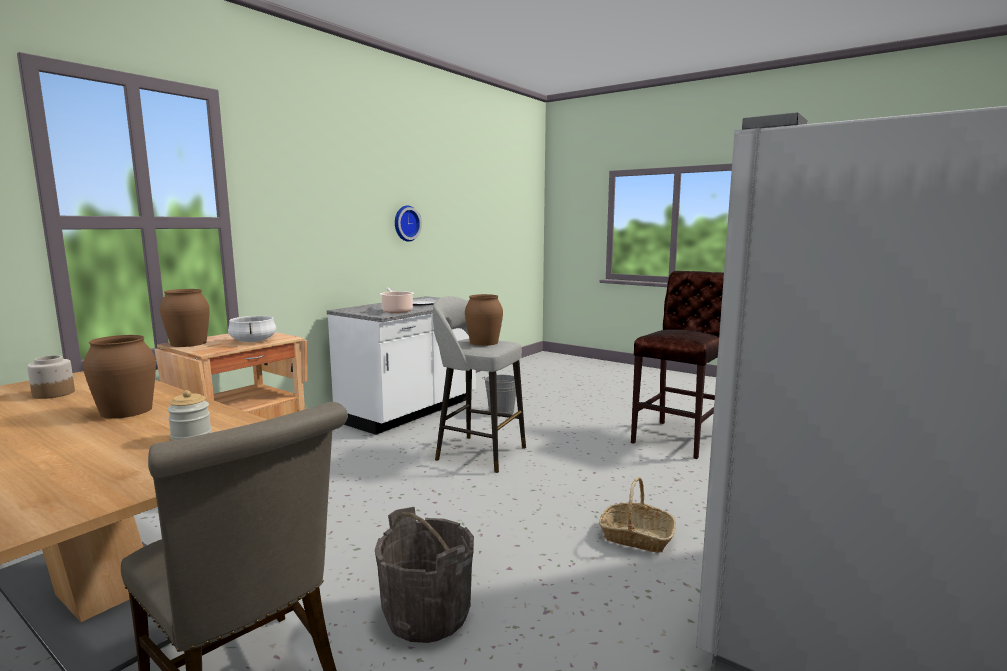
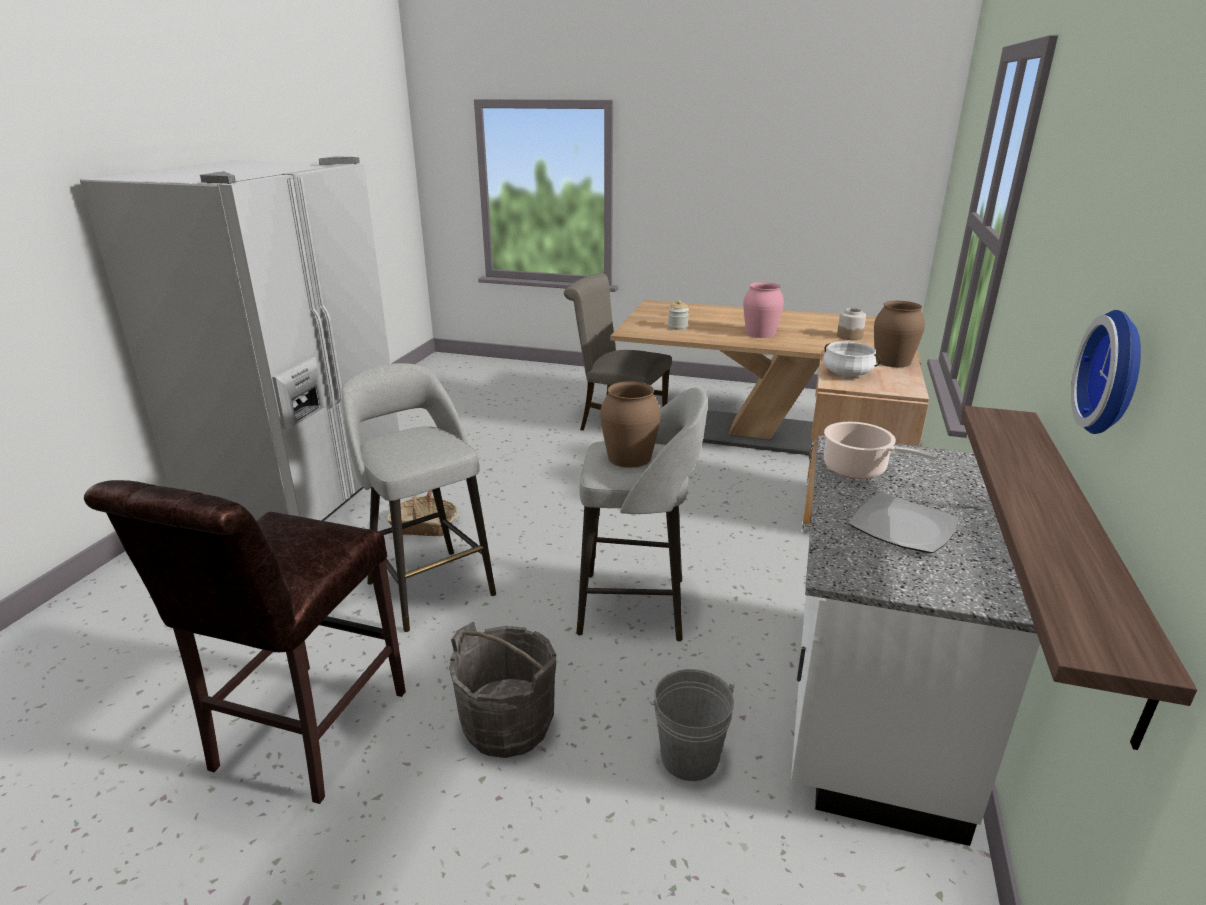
camera: 160 degrees right, 15 degrees up
(126, 411) = (760, 333): brown vase -> pink vase
(416, 274) = (1079, 550): none -> shelf
(427, 614) = (561, 456): grey bucket -> grey bucket (507, 724)
(623, 485) = (429, 586): none -> grey stool

